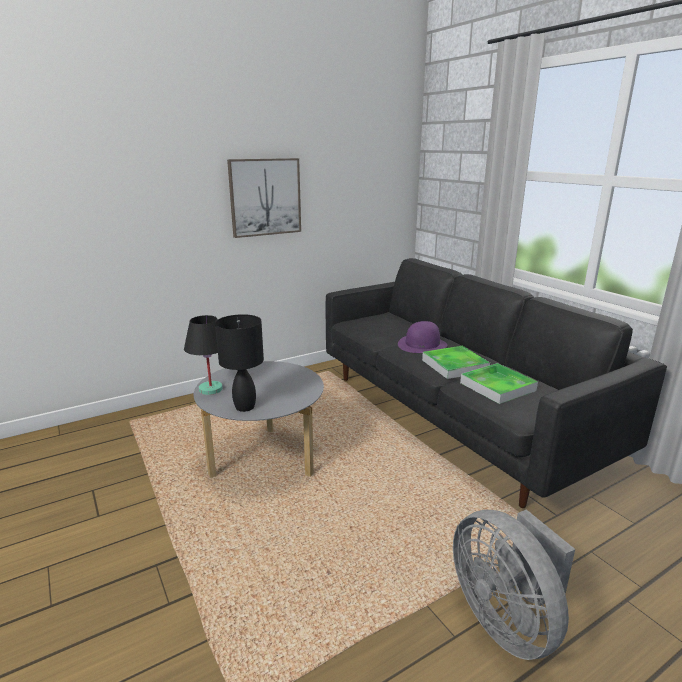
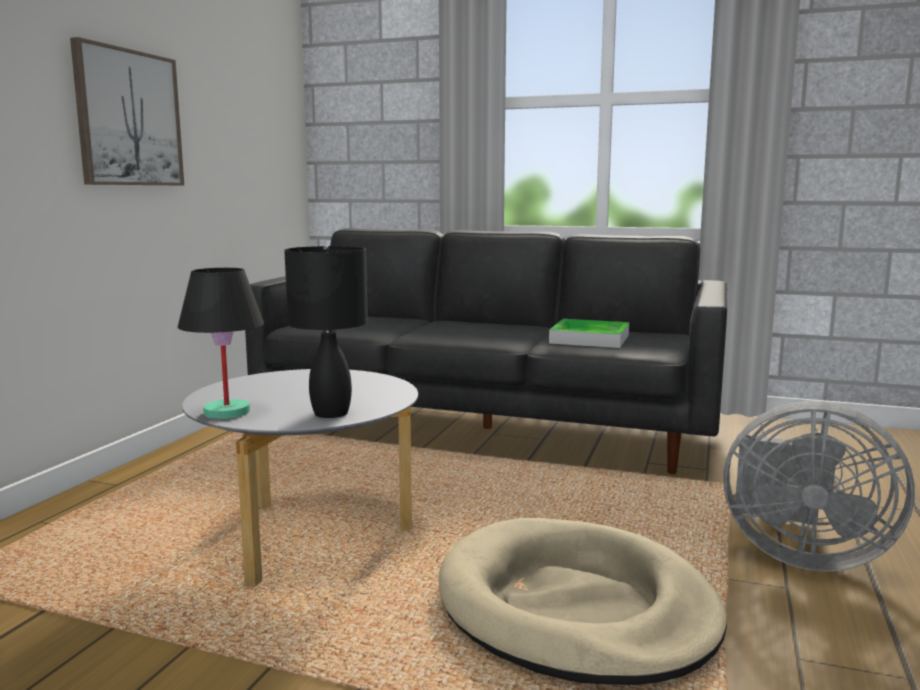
camera: 40 degrees left, 10 degrees down
(316, 571) = (575, 608): none -> beige dog bed
(422, 345) = (437, 328): purple hat -> none
(454, 365) = (512, 334): tray -> none

